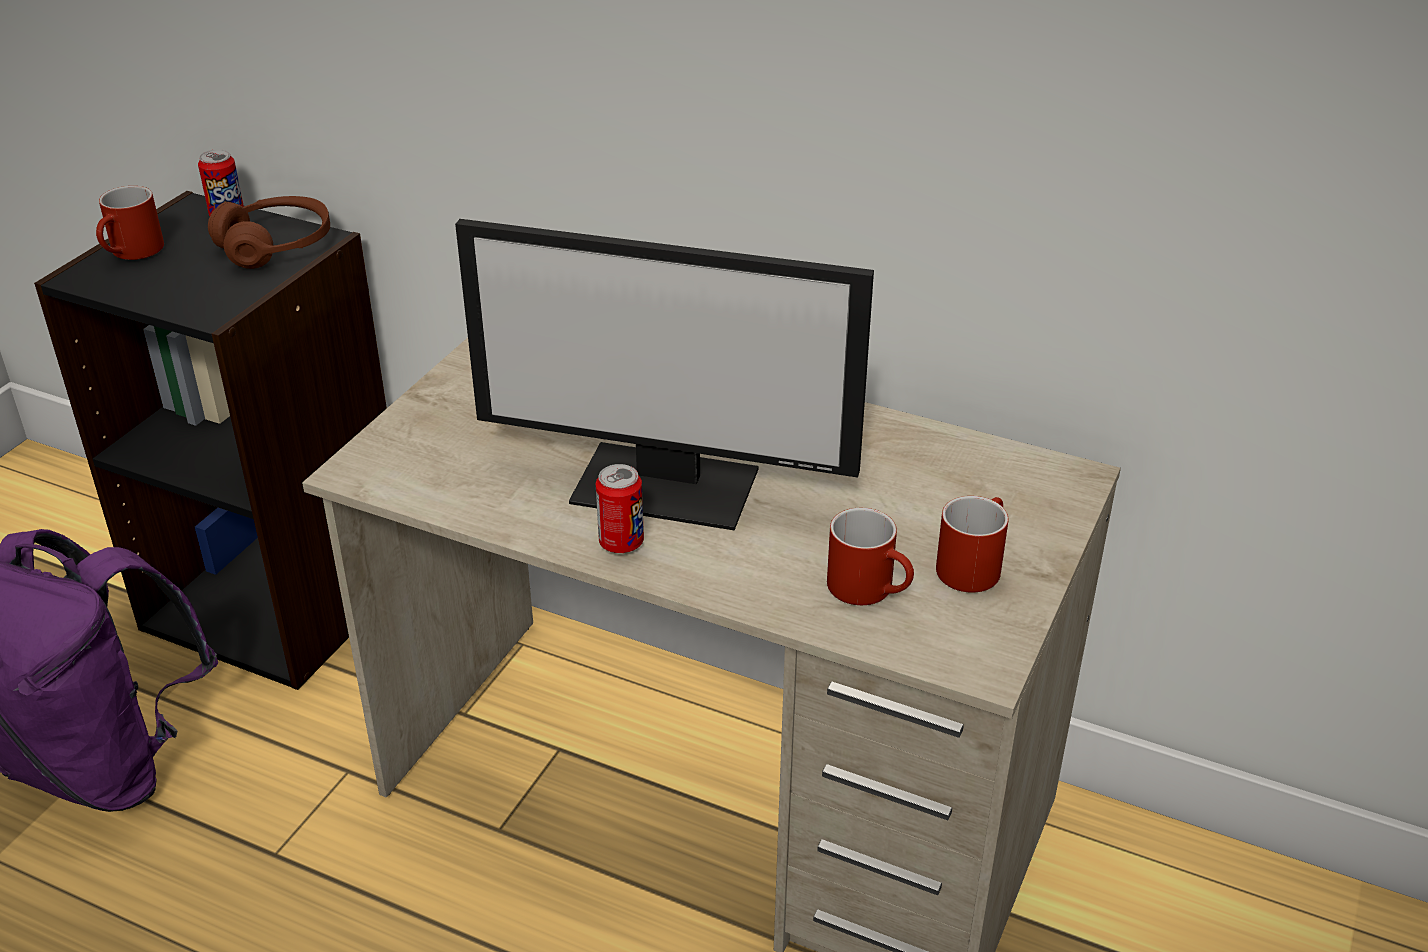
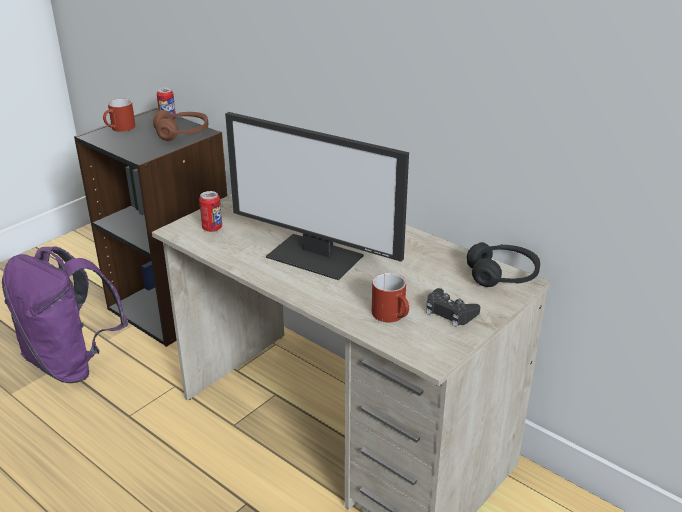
camera: 15 degrees right, 5 degrees down
(621, 543) = (282, 277): can -> can (212, 228)
(972, 564) = (449, 312): red mug -> black game controller
(1032, 469) = (502, 275): none -> black headphones

